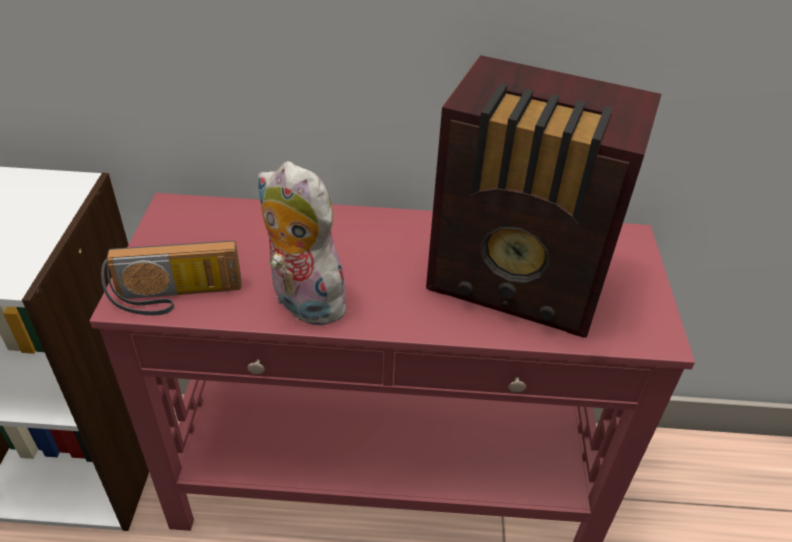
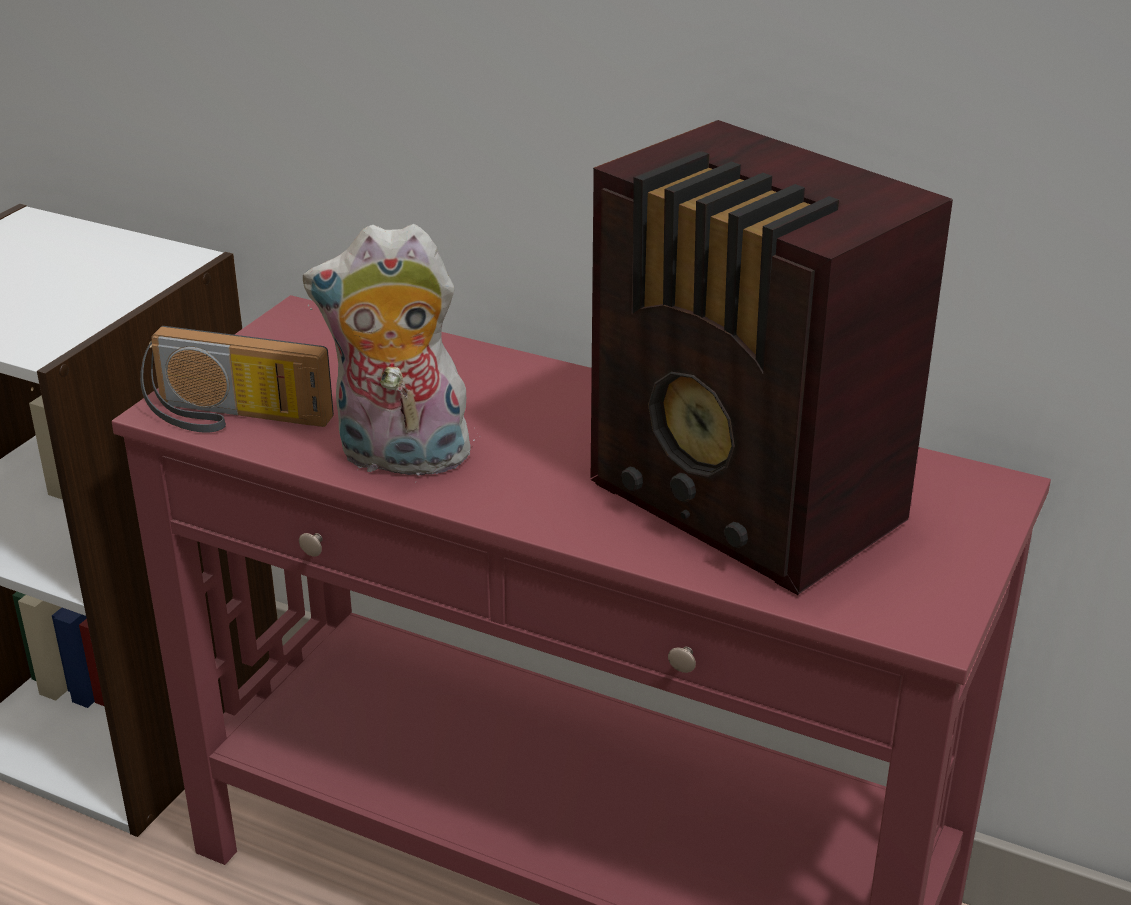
camera: 25 degrees right, 10 degrees down
(302, 302) = (399, 459): plush toy -> plush toy turned 60 degrees counterclockwise

